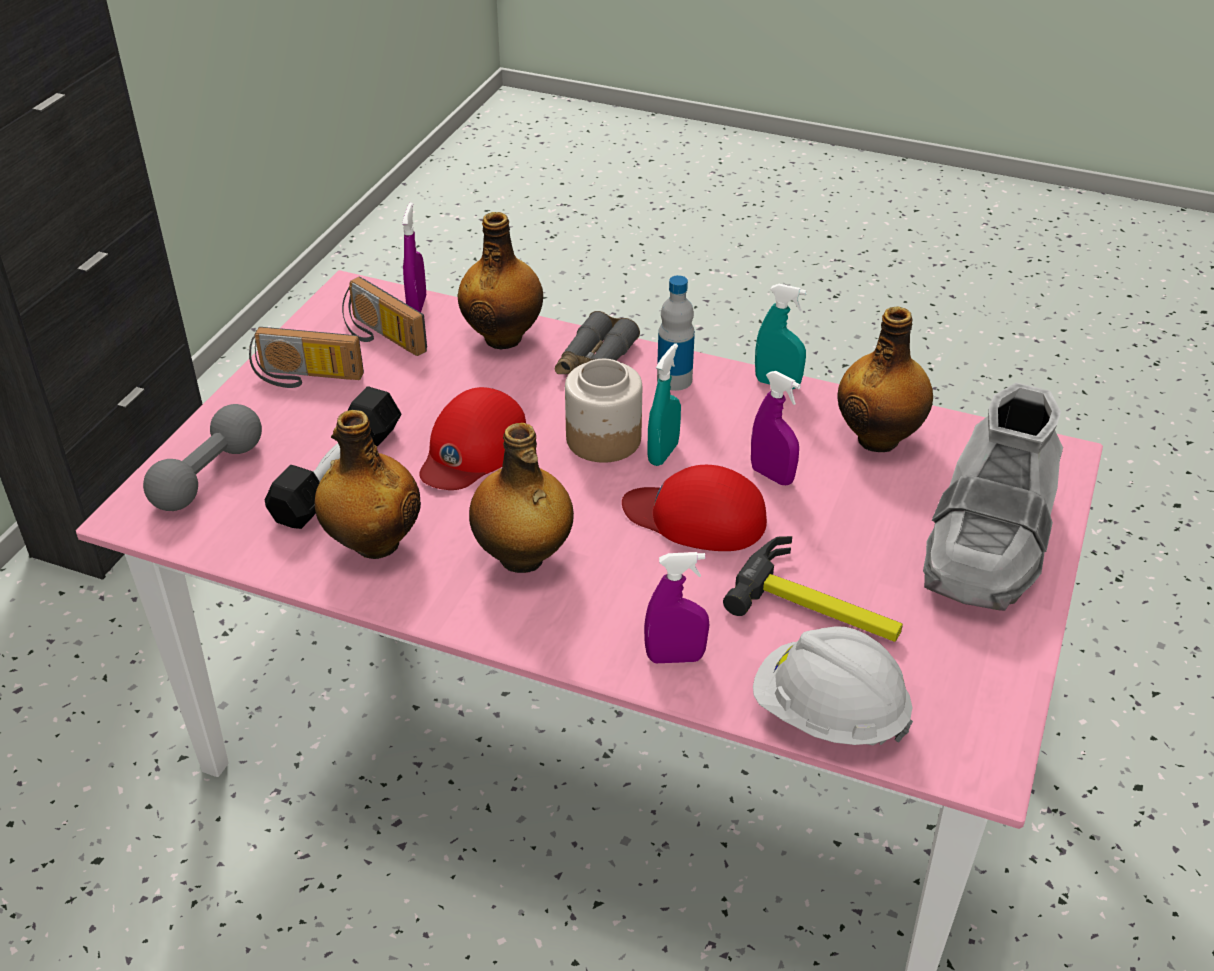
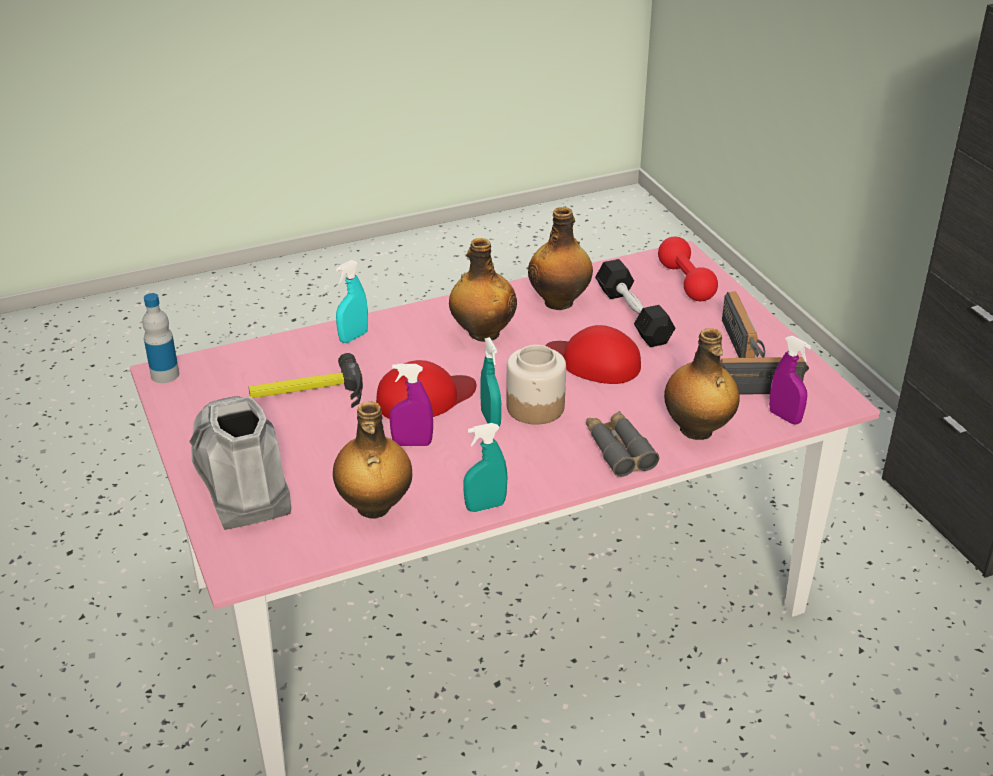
camera: 135 degrees right, 5 degrees down
(208, 475) = (686, 282): grey dumbbell -> red dumbbell
(305, 378) = (745, 343): radio -> radio turned 120 degrees clockwise
(472, 449) = (593, 362): red cap -> red cap turned 45 degrees counterclockwise
(674, 379) = (552, 467): bottle -> bottle (165, 375)
(675, 657) = (353, 337): purple spray bottle -> turquoise spray bottle
(828, 715) = (256, 354): white hard hat -> none

